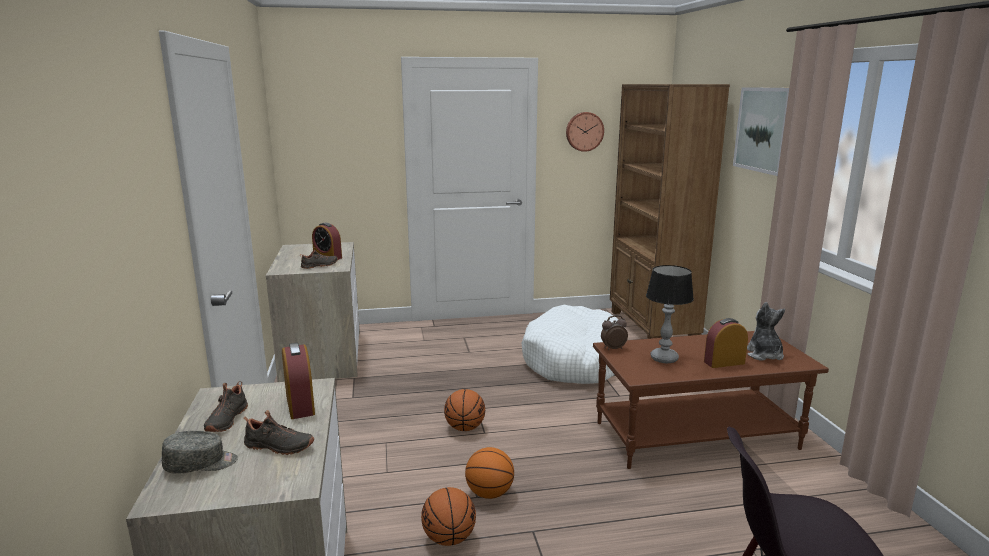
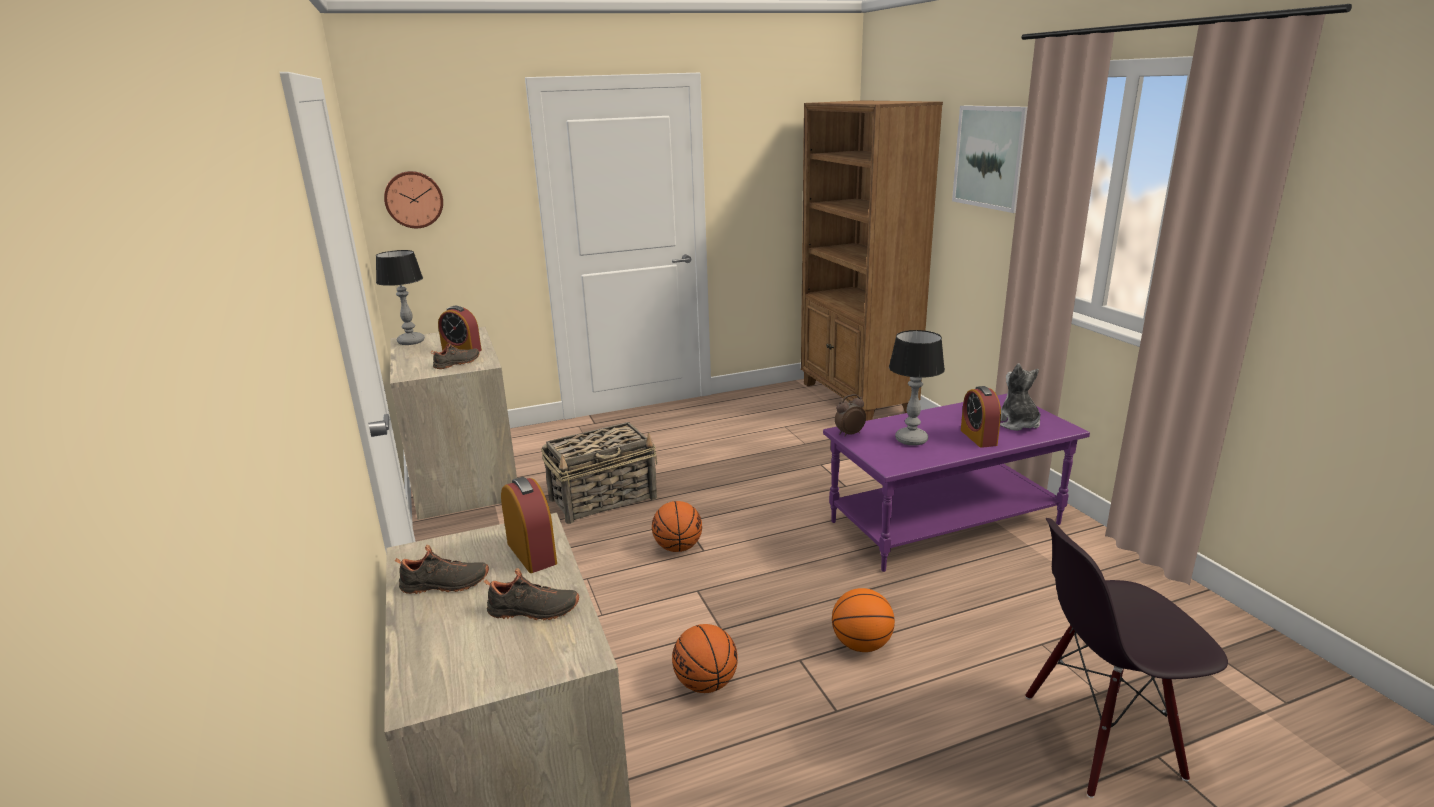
camera: 10 degrees left, 5 degrees up
(201, 464) = (445, 647): grey cap -> none
(225, 420) = (445, 585): black shoe -> black shoe turned 90 degrees counterclockwise
(295, 248) = (411, 342): none -> table lamp
(421, 383) = (604, 498): none -> basket
(489, 493) = (735, 623): basketball -> basketball (861, 644)
(575, 360) = (780, 449): white dog bed -> none
(584, 131) = (760, 164): wall clock -> wall clock (413, 199)
(695, 437) = (945, 524): brown coffee table -> purple coffee table
(724, 362) = (978, 437): alarm clock -> alarm clock turned 75 degrees counterclockwise

